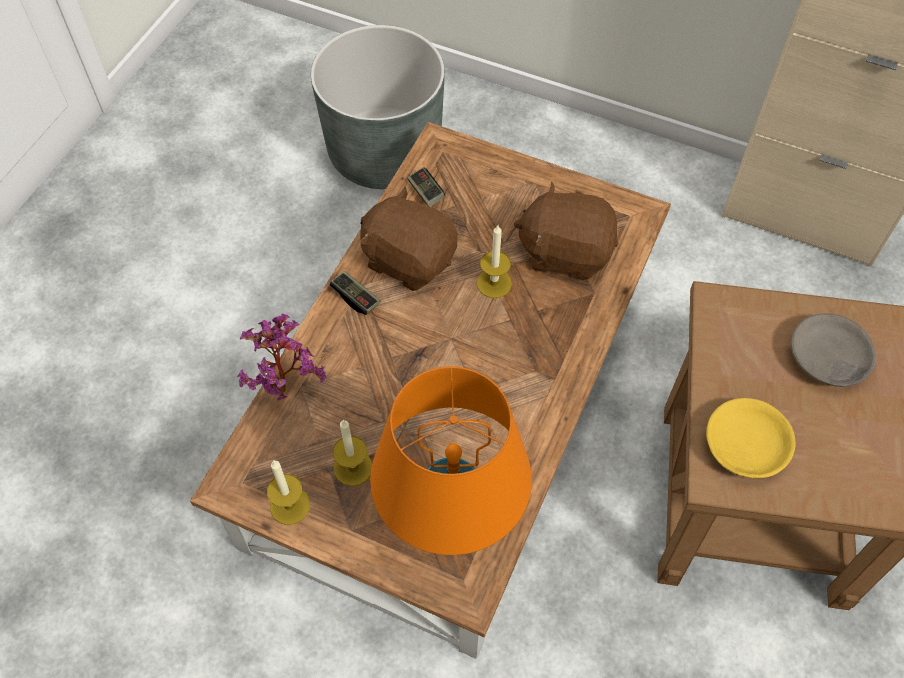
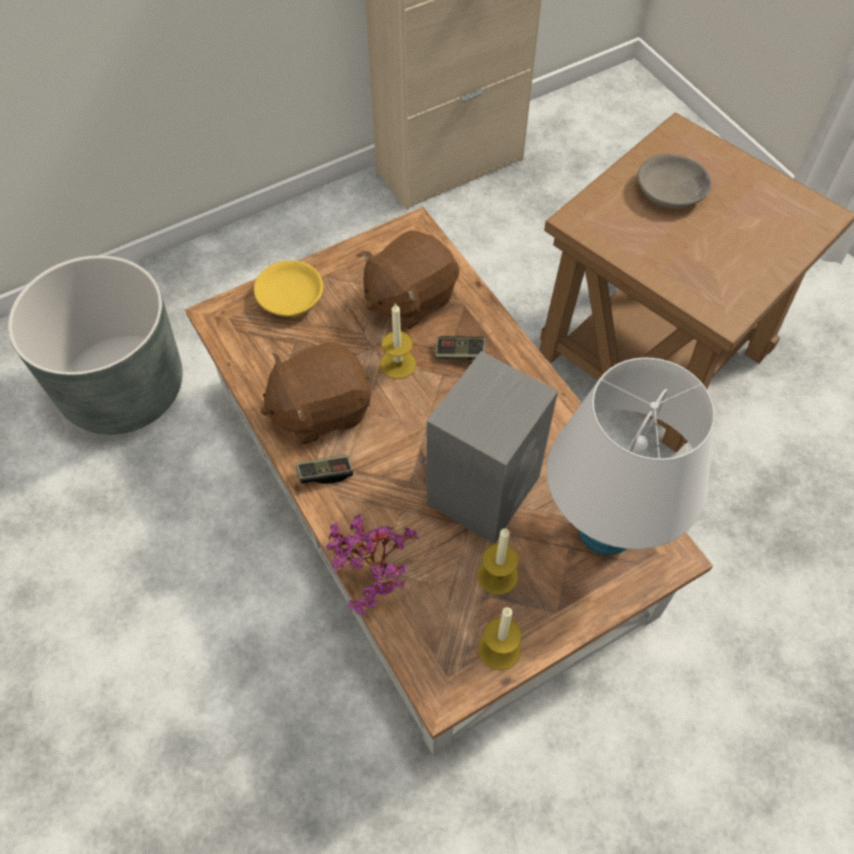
camera: 55 degrees left, 0 degrees up
(426, 192) = (261, 356): game controller -> game controller (460, 354)
(426, 413) = (485, 488): none -> grey speaker
(451, 526) = (604, 532): orange table lamp -> white table lamp
(744, 446) = (709, 281): yellow bowl -> yellow bowl (290, 298)

